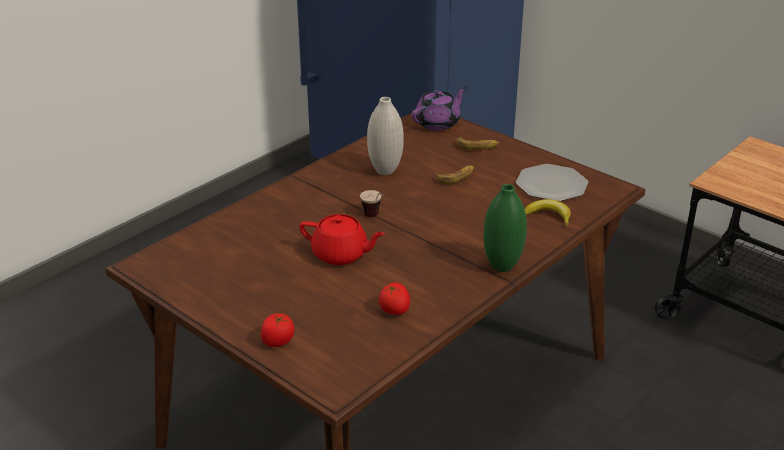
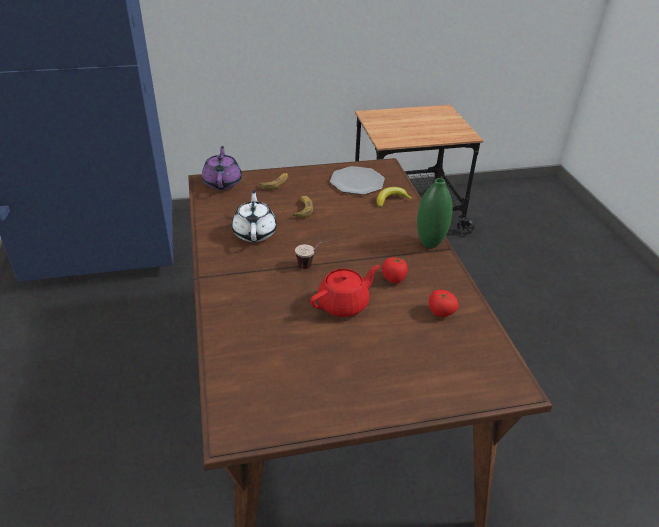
camera: 55 degrees left, 5 degrees up
(278, 341) = (432, 391): tomato -> tomato (394, 278)
(385, 171) = (255, 232): white vase -> white teapot

